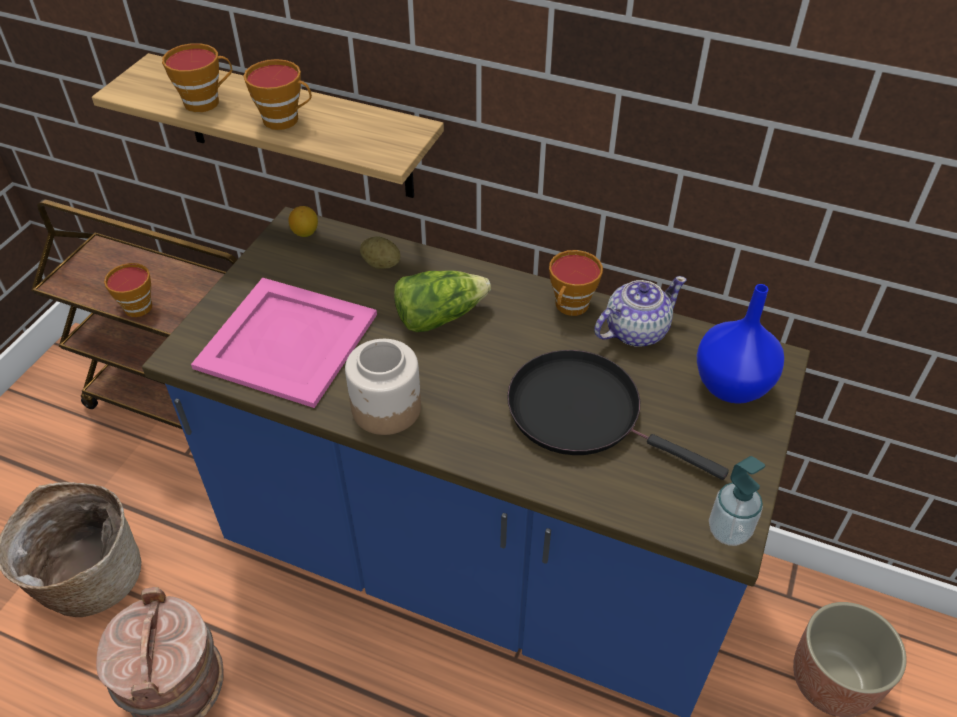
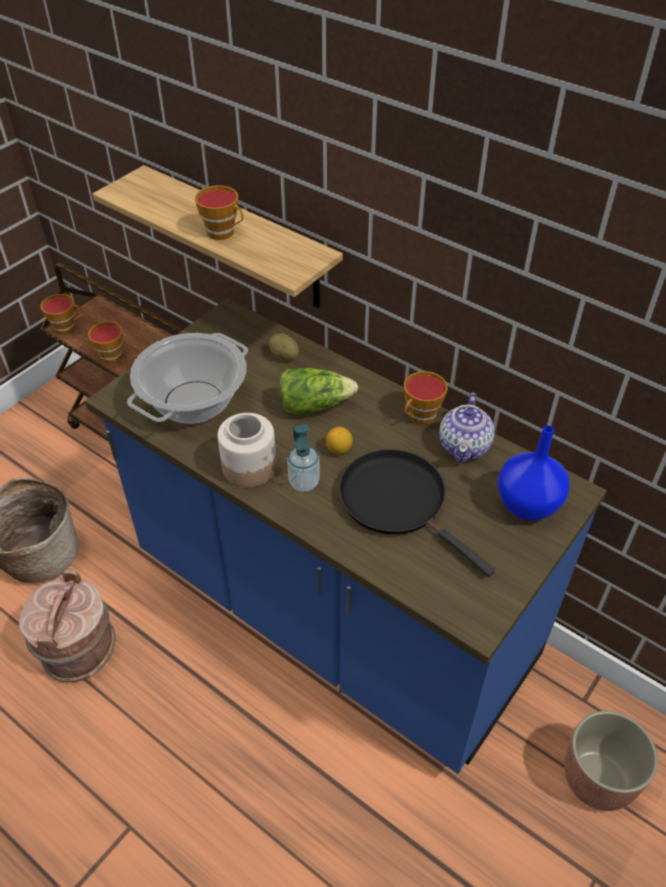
camera: 15 degrees right, 0 degrees up
(206, 102) = (172, 209): cup -> cup (67, 327)
(287, 342) = (194, 403): pink tray -> cooking pot
(305, 233) = (235, 321): lemon -> lemon (339, 450)
(634, 331) = (465, 446): teapot -> teapot turned 120 degrees clockwise
(728, 530) = (479, 617): soap dispenser -> soap dispenser (304, 482)

